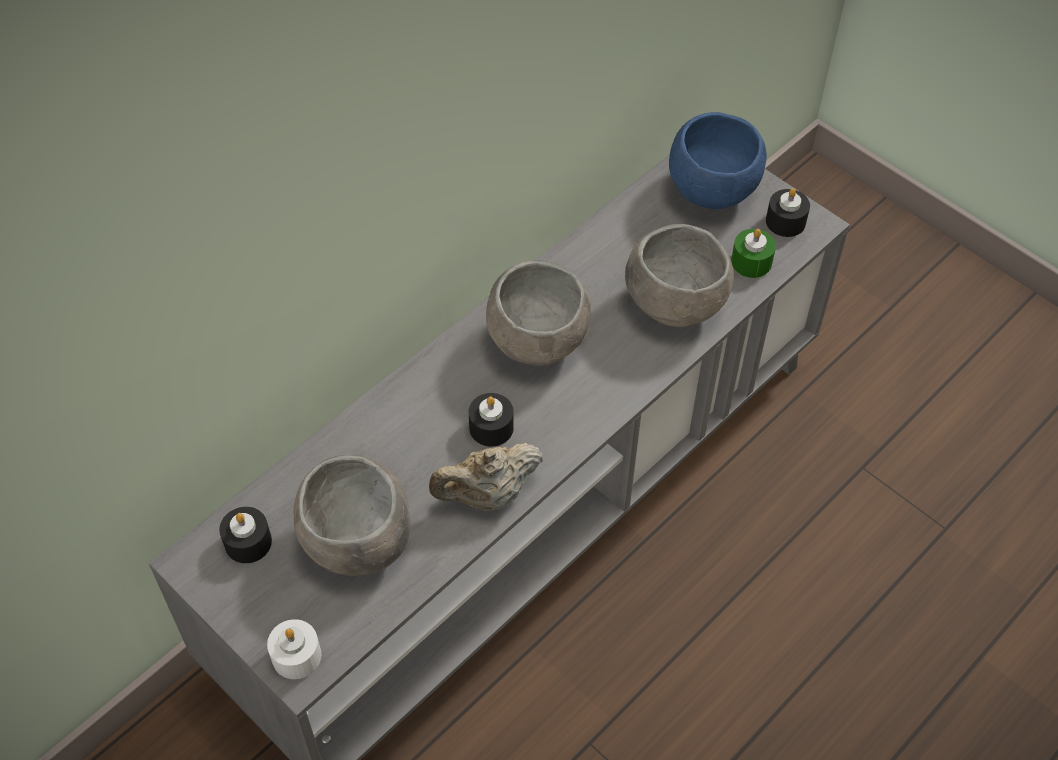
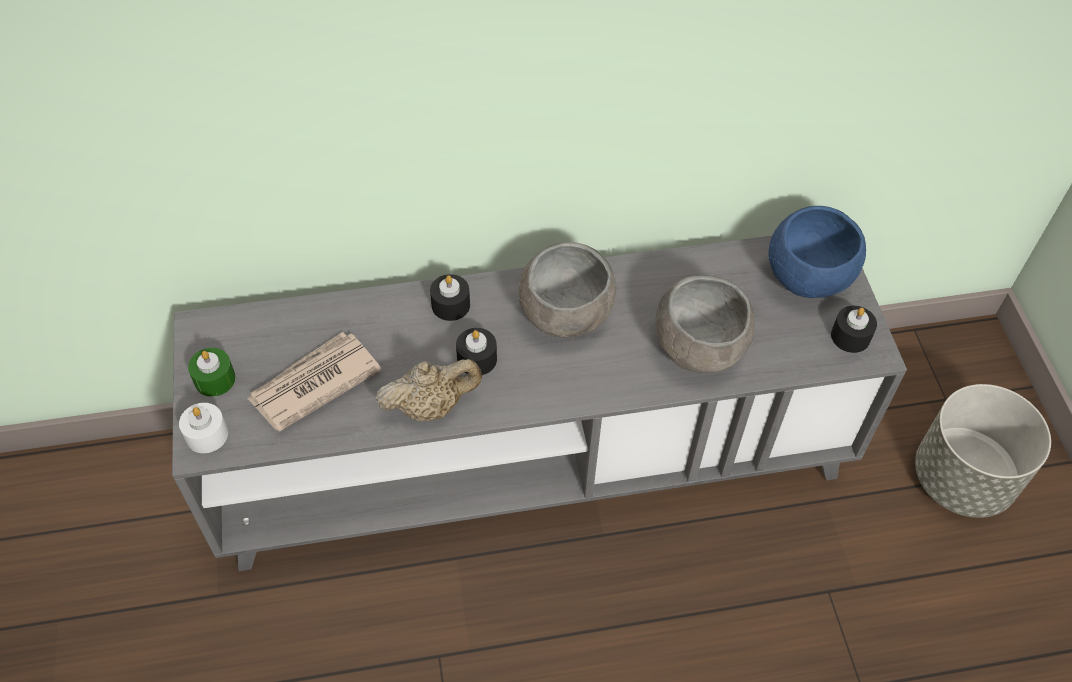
camera: 35 degrees right, 0 degrees up
(248, 542) = (245, 337): black candle -> black candle (450, 305)
(357, 544) = (313, 384): grey bowl -> newspaper
(487, 495) = (431, 406): beige teapot -> beige teapot turned 150 degrees clockwise
(751, 262) = (792, 352): green candle -> green candle (215, 379)
(891, 308) = (962, 479): none -> grey planter

